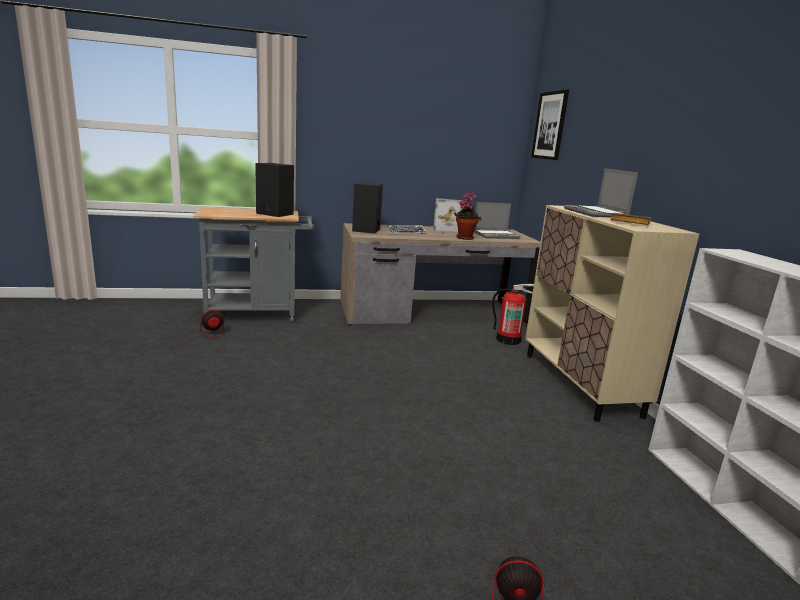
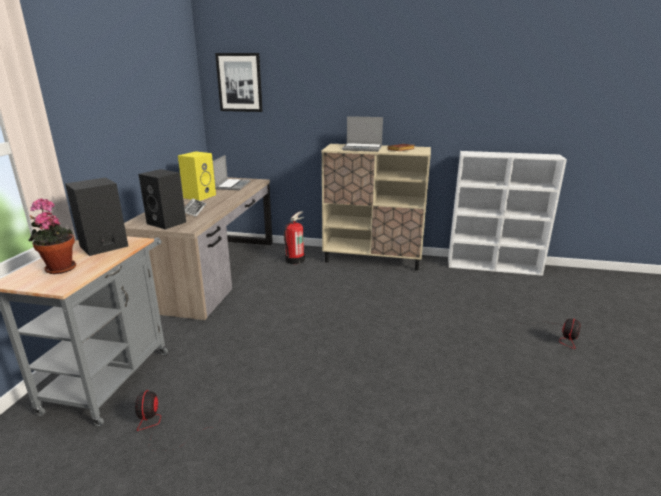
camera: 65 degrees left, 5 degrees up
(446, 231) = (199, 196): picture frame -> yellow speaker
(464, 237) = (233, 195): potted plant -> potted plant (59, 268)

